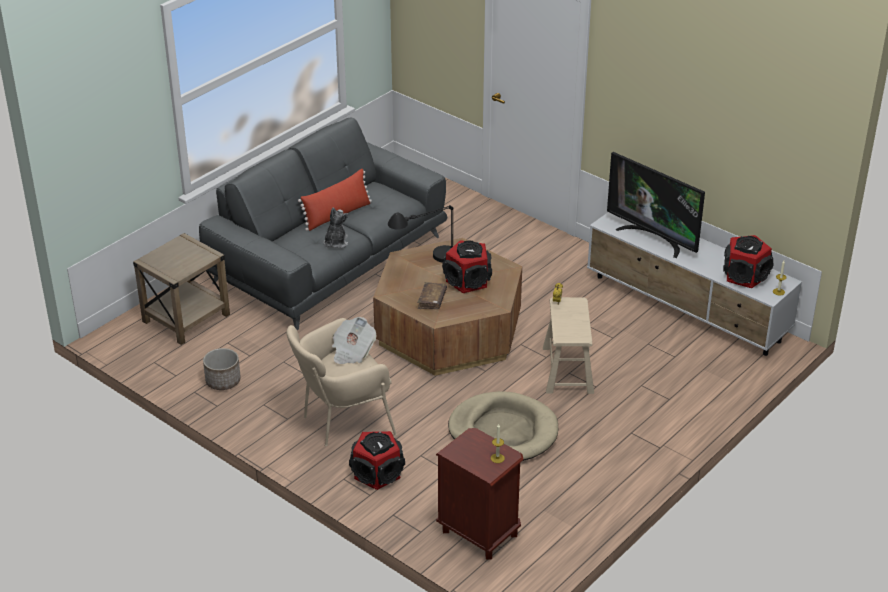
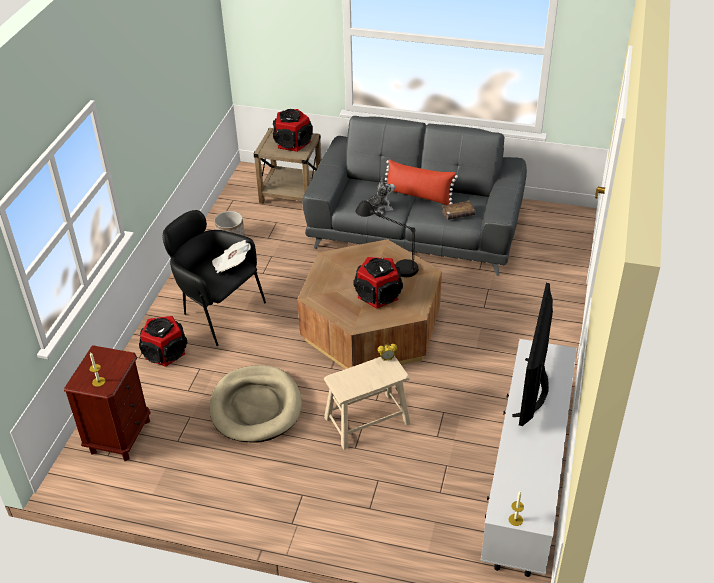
camera: 65 degrees right, 5 degrees up
(342, 422) = (217, 311): beige armchair -> black armchair
(432, 300) = (336, 284): brown book -> brown book (458, 214)
(745, 276) = (523, 482): speaker -> speaker (293, 143)

